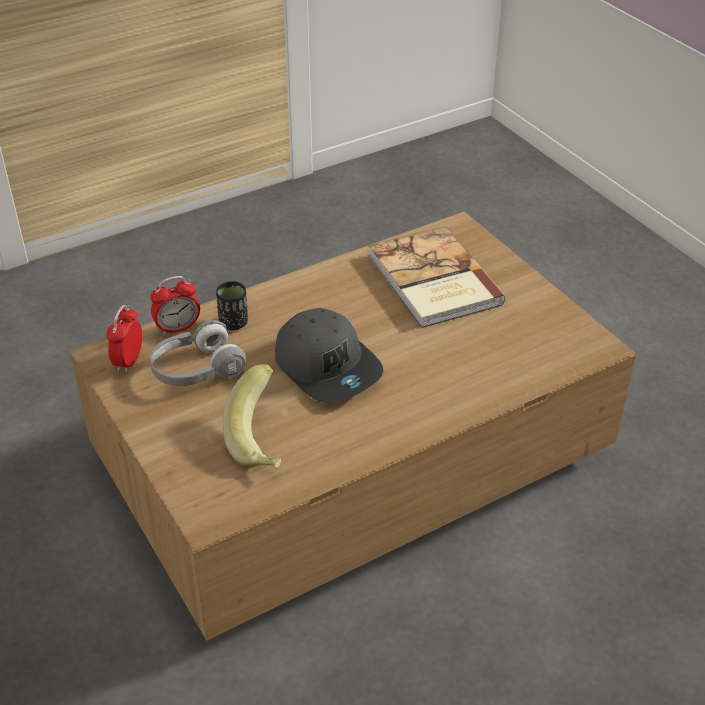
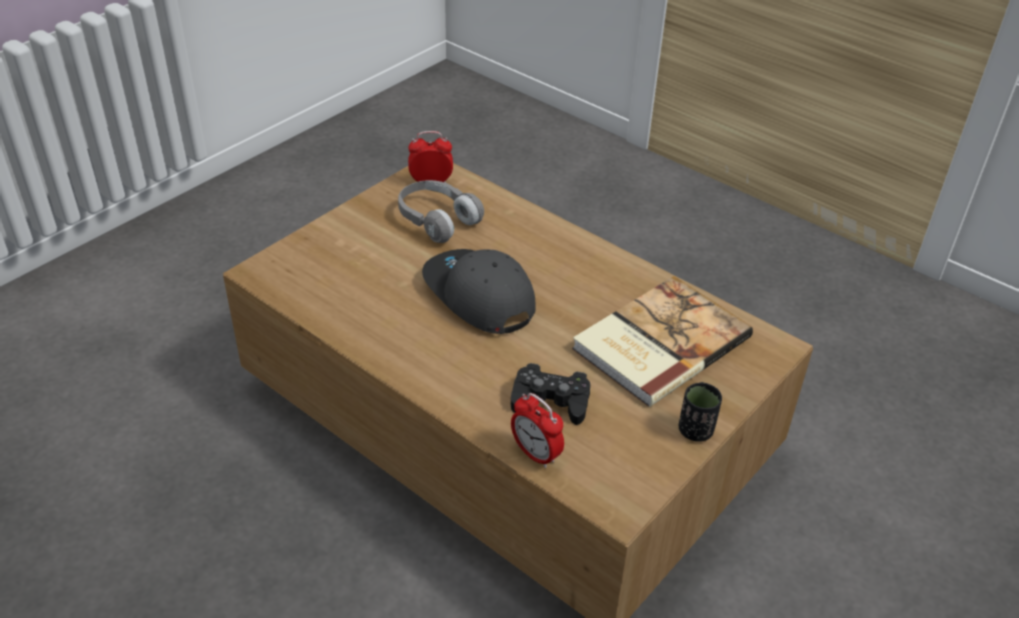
camera: 70 degrees right, 0 degrees up
(178, 328) = (487, 197): alarm clock -> alarm clock (536, 454)
(233, 323) = (511, 225): black cup -> black cup (695, 431)
(263, 439) = (362, 279): banana -> none
(328, 366) = (478, 296): grey cap -> grey cap turned 105 degrees clockwise
(479, 354) = (550, 400): none -> black game controller

